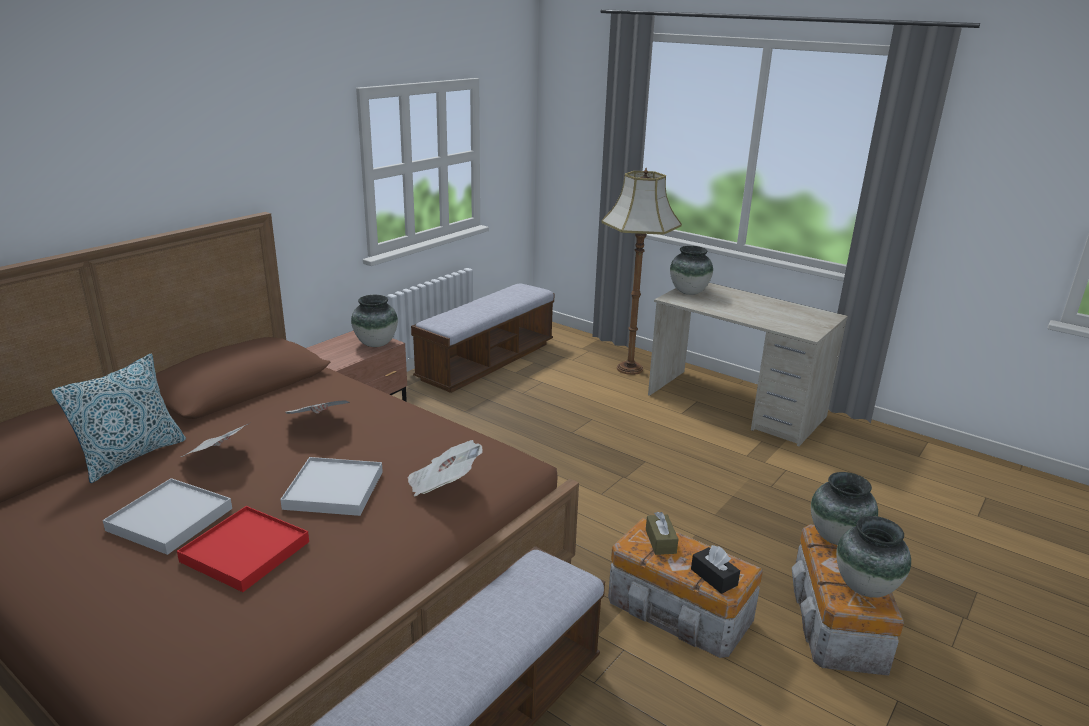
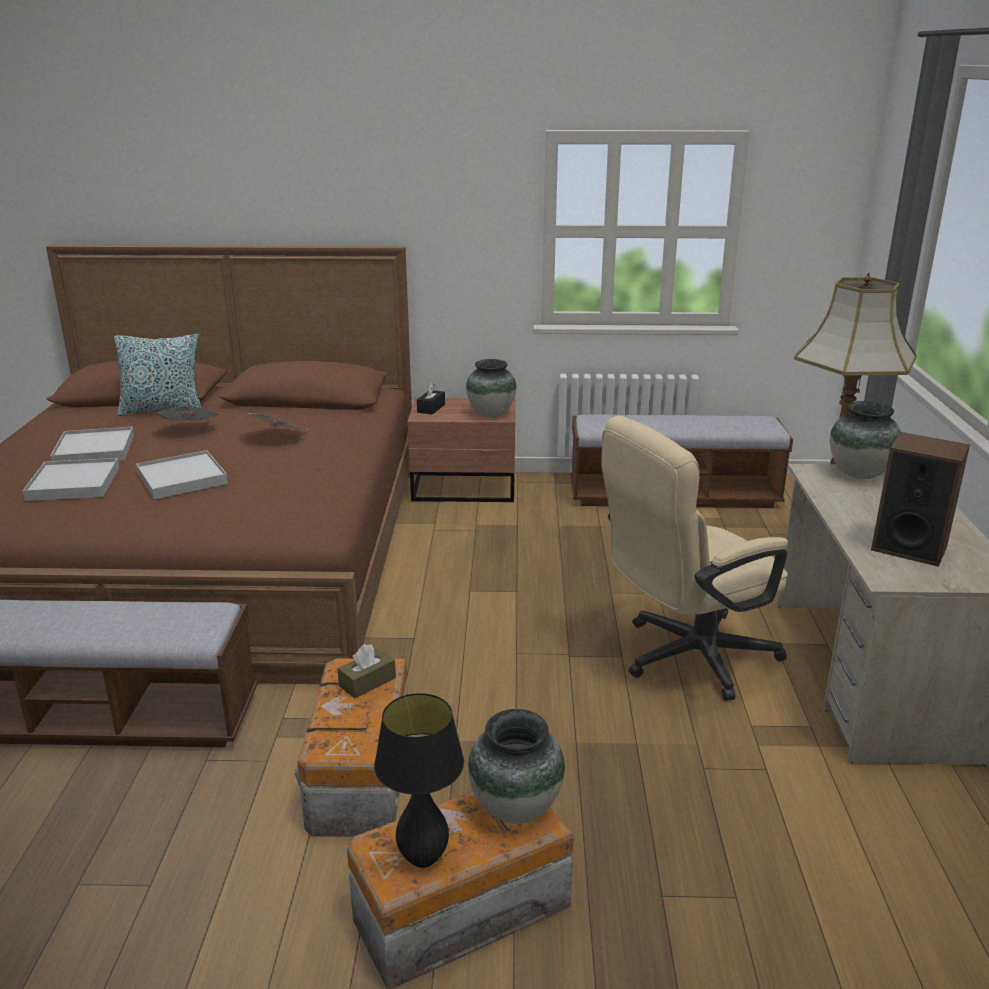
camera: 55 degrees right, 0 degrees up
(245, 551) = (74, 483): red tray -> white tray
(443, 485) = (233, 511): newspaper -> none
(668, 443) = (685, 658): none -> beige office chair
(714, 577) = (333, 735): black tissue box -> black tissue box (431, 408)
(782, 317) = (909, 548): none -> speaker
(865, 587) = (423, 858): vase -> black table lamp

